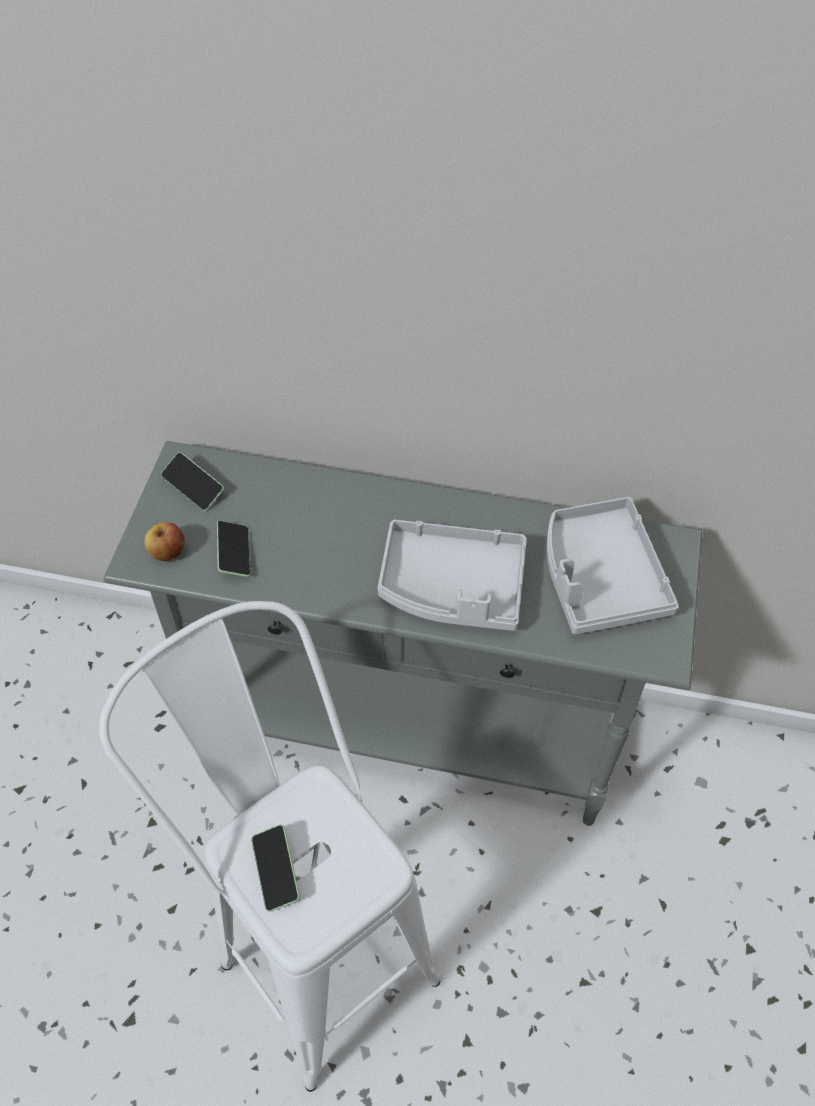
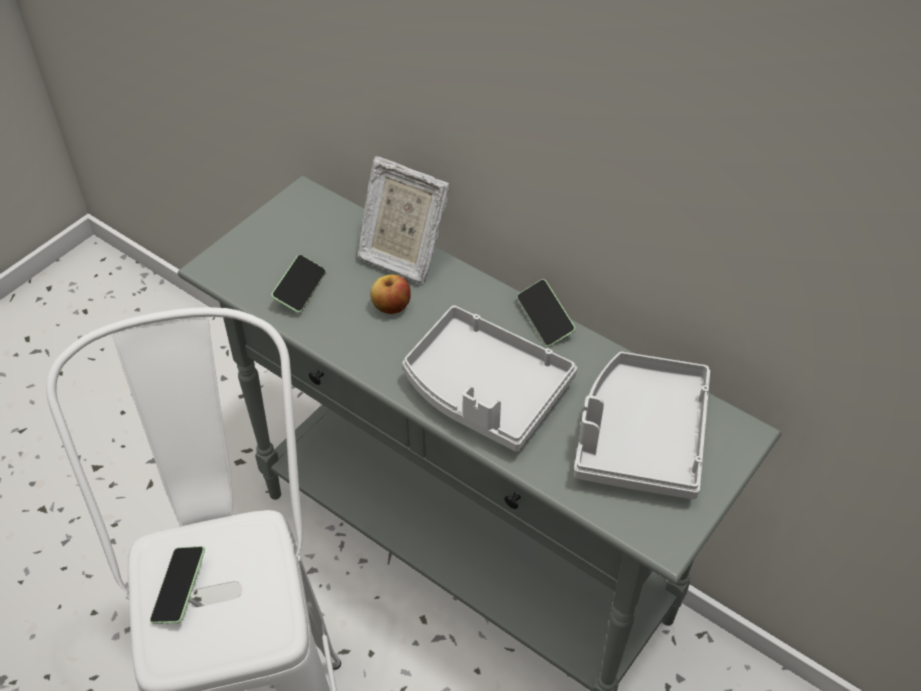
camera: 25 degrees right, 5 degrees down
(167, 552) = (243, 268): apple -> apple (391, 307)
(193, 487) = (300, 221): phone -> phone (544, 320)
(307, 488) = (401, 256): none -> picture frame

